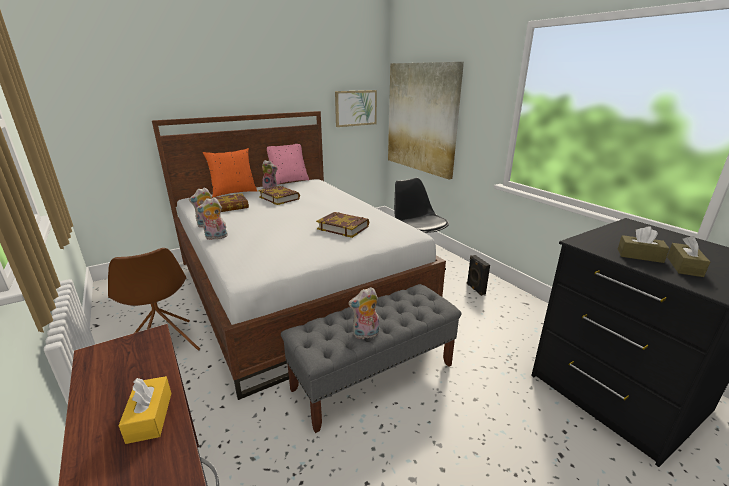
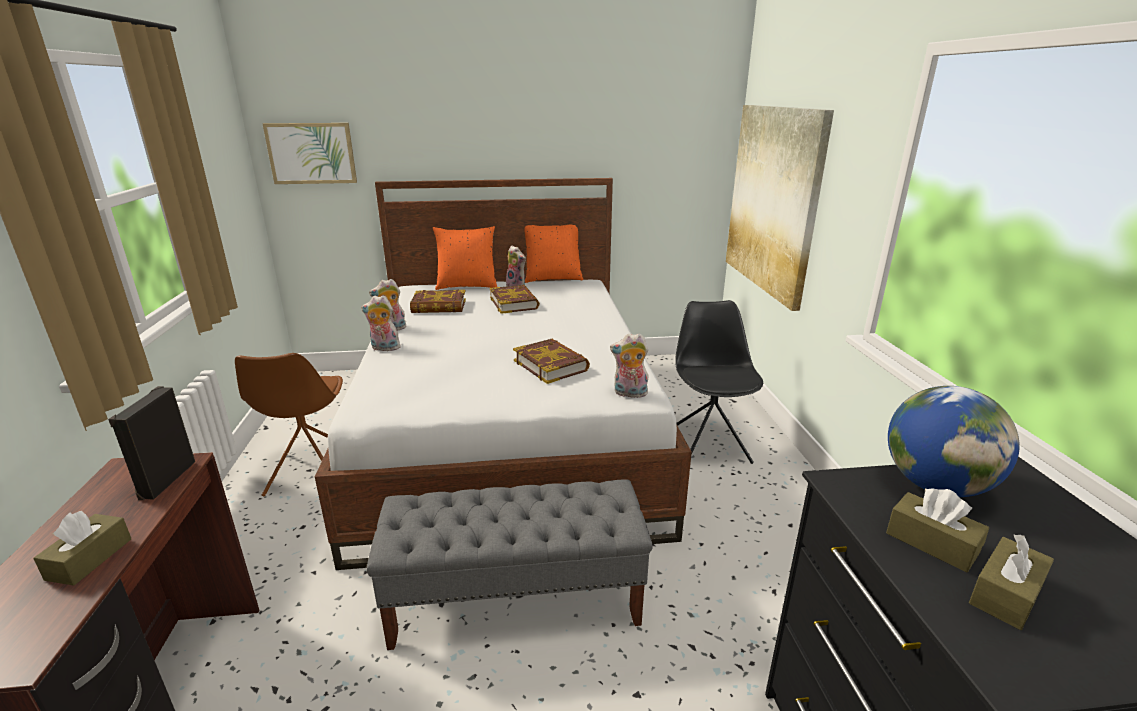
camera: 25 degrees right, 0 degrees up
(150, 417) = (89, 559): yellow tissue box -> brown tissue box
(288, 181) = (552, 278): pink pillow -> orange pillow
(355, 108) = (677, 175): picture -> picture (311, 153)
(366, 334) = (477, 535): plush toy -> plush toy (629, 394)
(475, 289) = (779, 511): black speaker -> black speaker (165, 480)
(614, 234) = (935, 485): none -> globe

